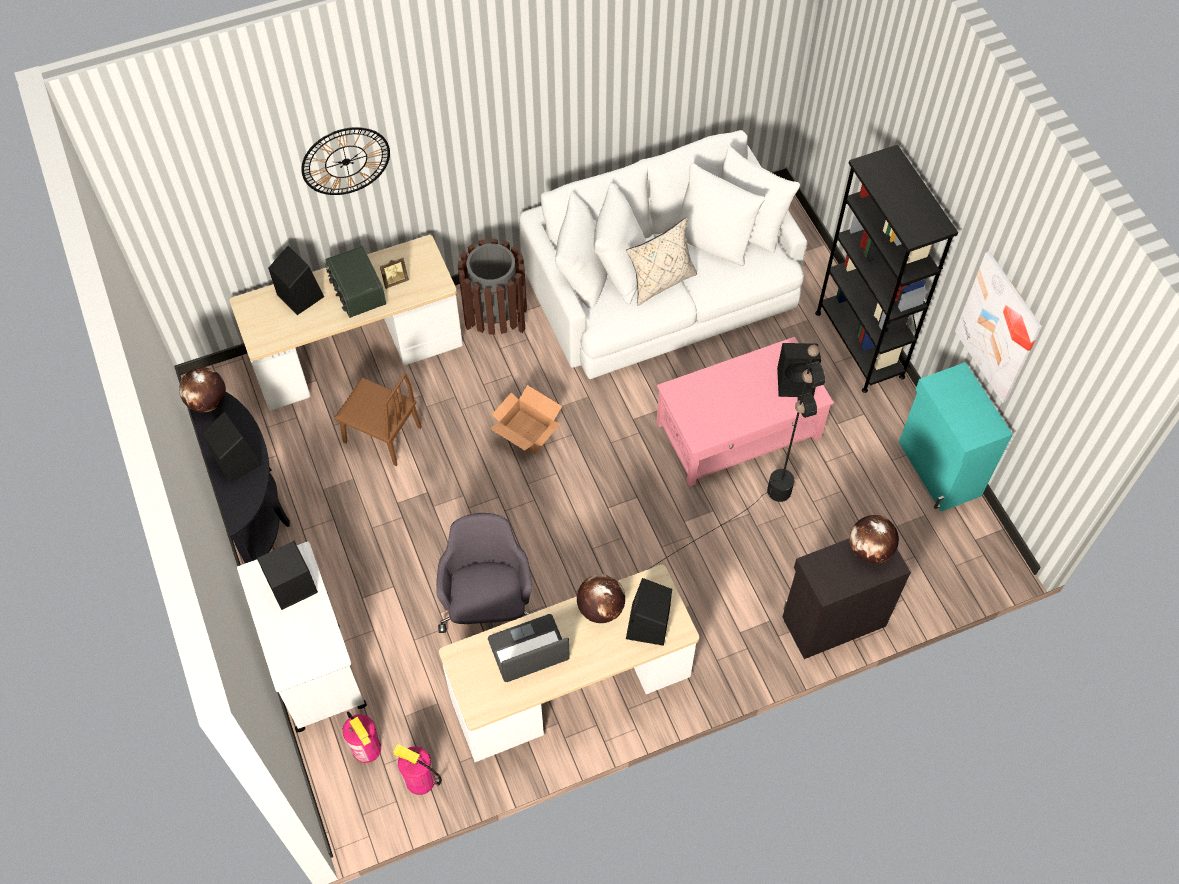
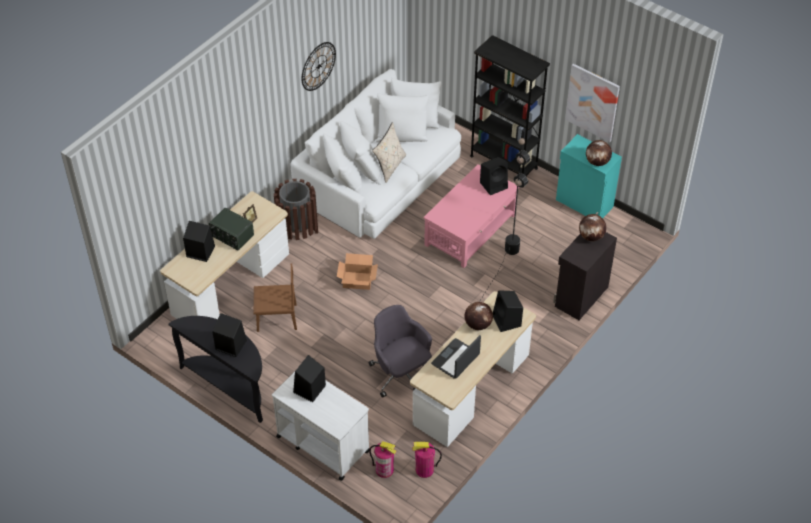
camera: 30 degrees left, 10 degrees down
(207, 402) = (190, 325): globe -> globe (597, 162)
(346, 161) = (210, 155): wall clock -> wall clock (318, 66)

